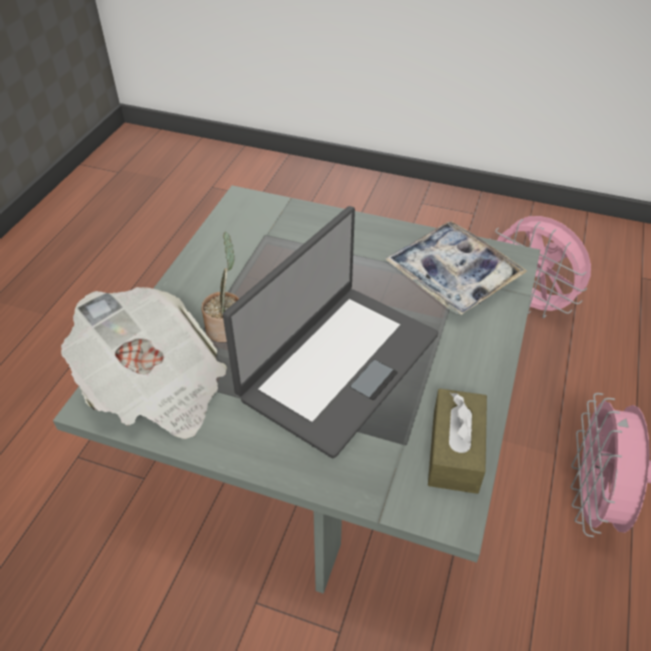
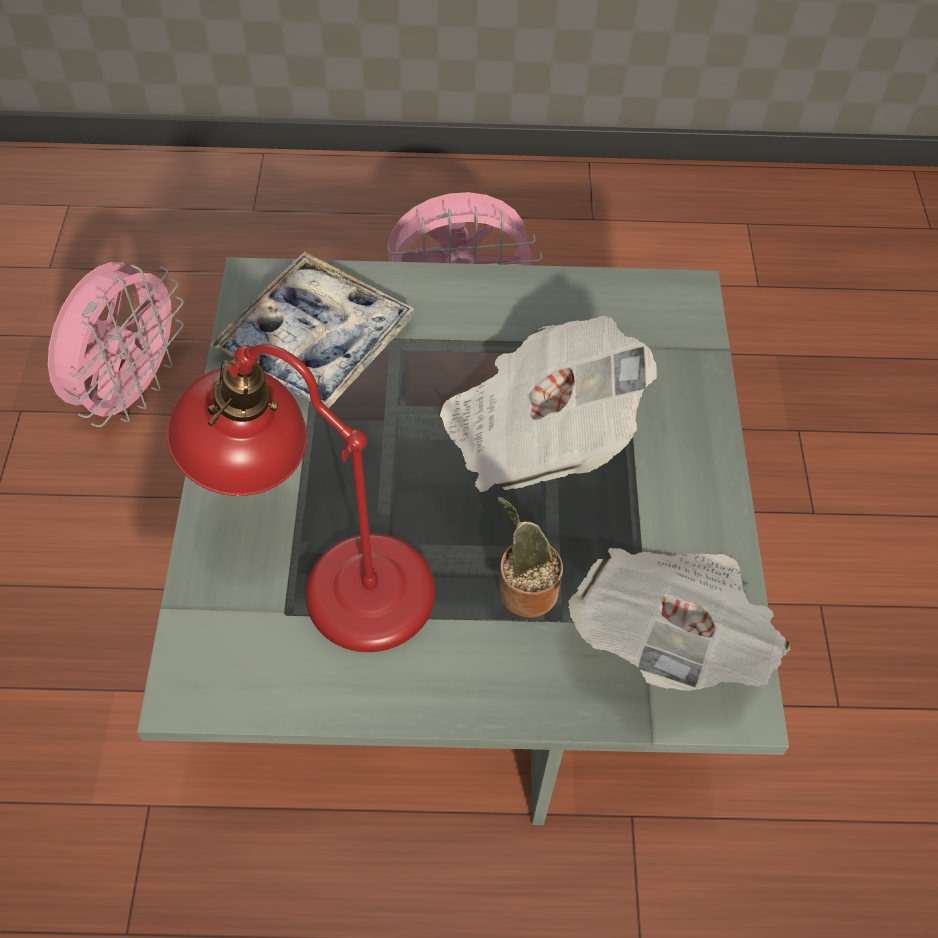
camera: 110 degrees left, 10 degrees up
(284, 250) = (320, 569): none -> red table lamp
(338, 365) = (537, 434): laptop -> newspaper
(455, 450) = (611, 301): brown tissue box -> none

